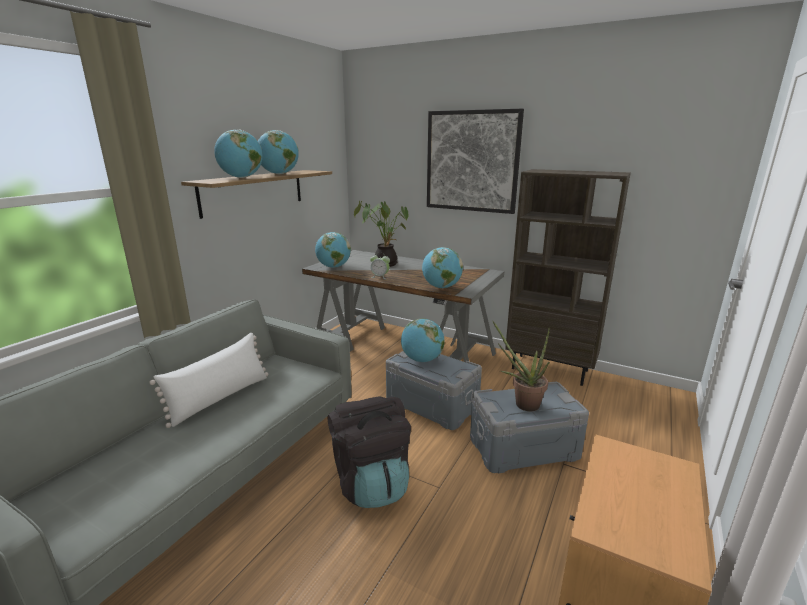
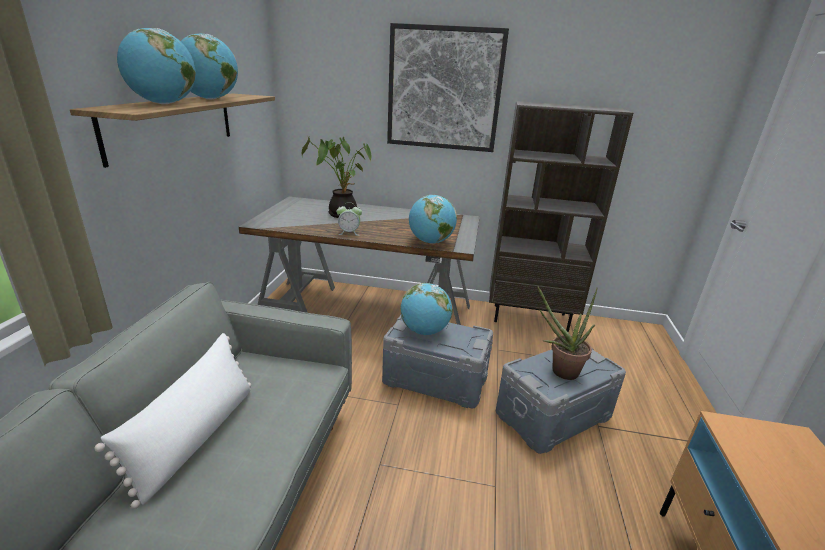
camera: 20 degrees left, 5 degrees up
(333, 267) = (280, 222): globe -> none
(371, 482) = (417, 499): black backpack -> none

